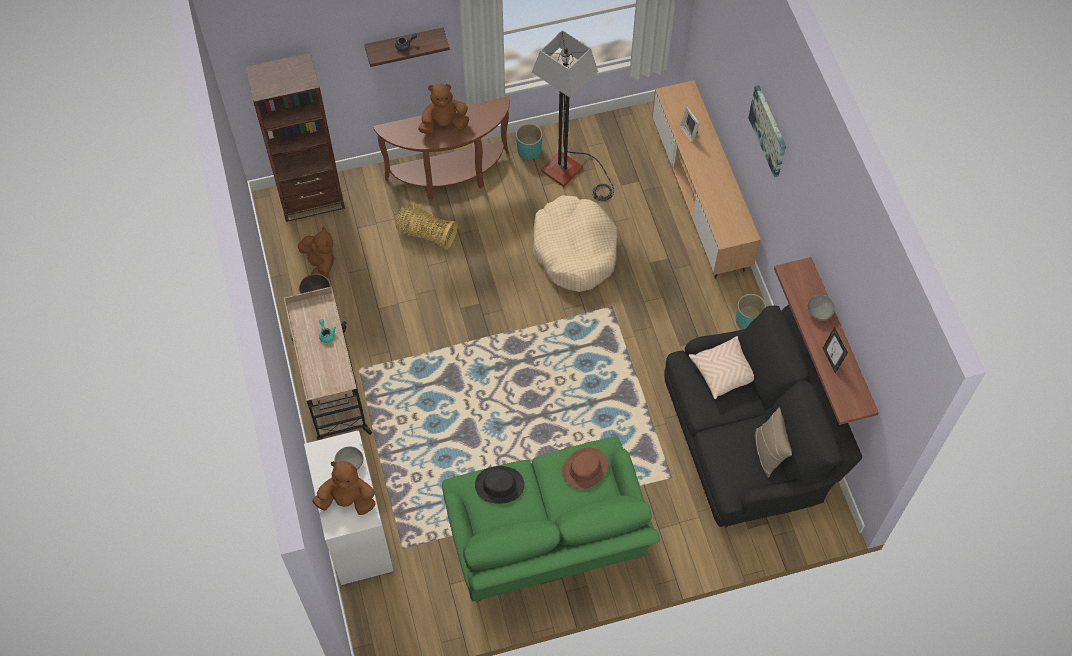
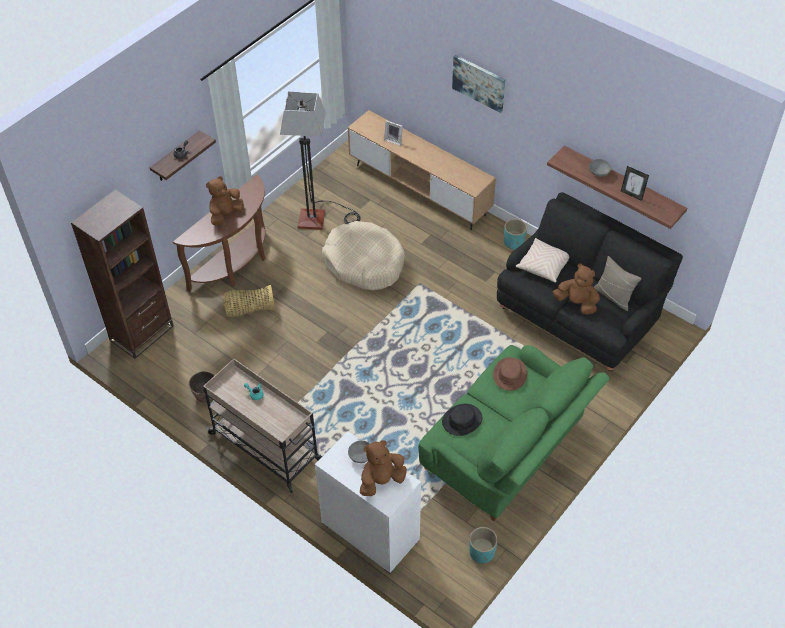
camera: 35 degrees left, 10 degrees down
(320, 264) = (186, 372): brown plush toy -> brown plush toy (576, 303)
(529, 150) = (278, 220): turquoise planter -> turquoise planter (482, 553)

